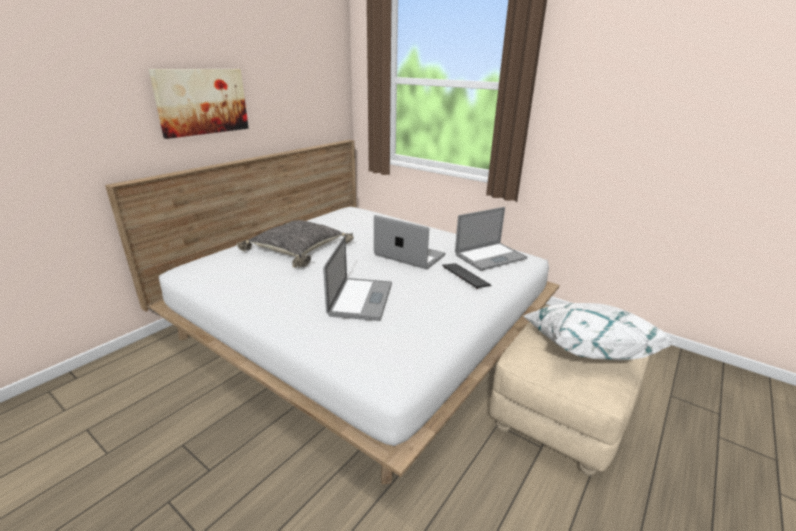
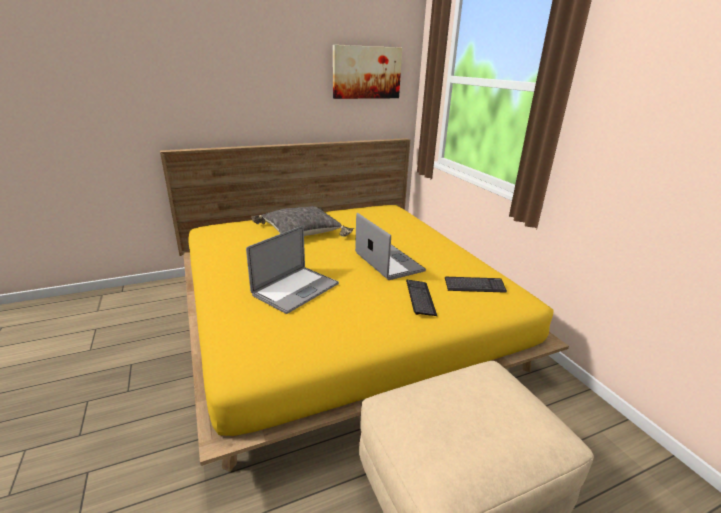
camera: 30 degrees right, 0 degrees up
(202, 101) = (251, 90): picture -> picture (366, 72)
(364, 324) = (341, 320): white bed -> yellow bed
(490, 256) = (474, 286): laptop -> keyboard
(584, 347) = (473, 424): white pillow -> none

